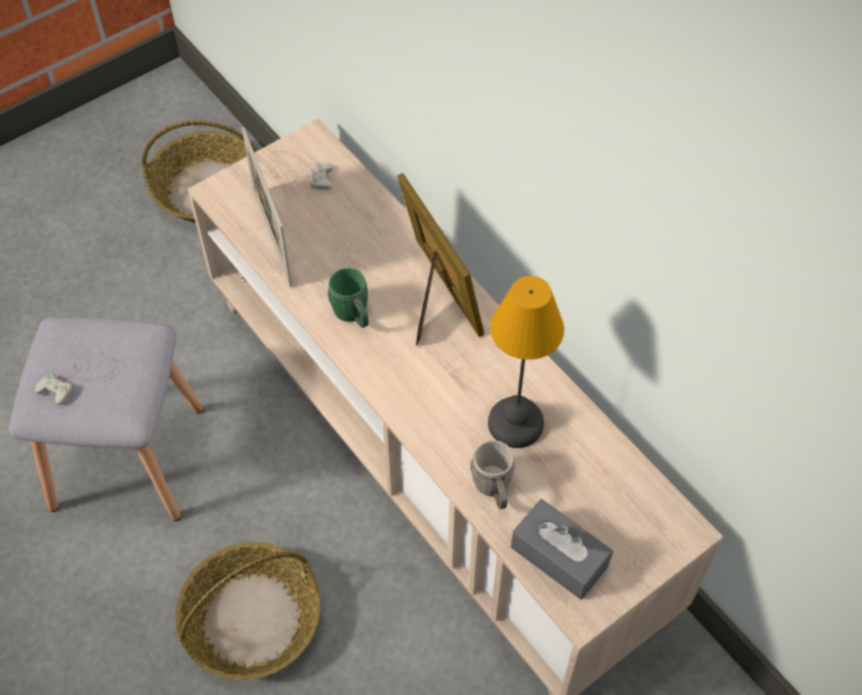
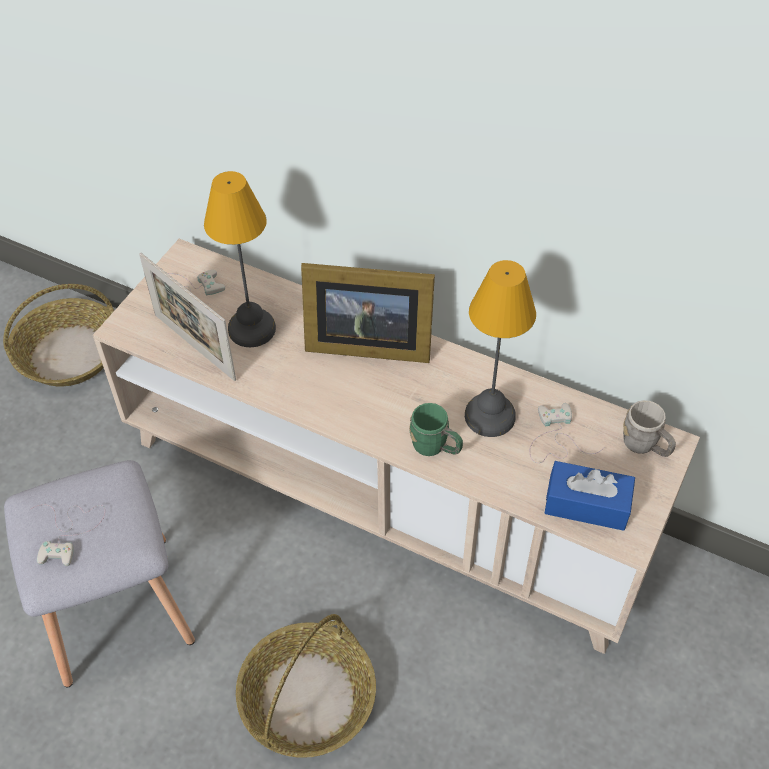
camera: 25 degrees left, 5 degrees down
(334, 238) = (250, 328): none -> table lamp
(353, 315) = (304, 383): green mug -> green mug (435, 447)
(435, 296) = (365, 343): picture frame -> picture frame turned 150 degrees clockwise
(493, 489) = (503, 474): grey mug -> grey mug (645, 446)
(559, 556) = (587, 504): grey tissue box -> blue tissue box
(569, 474) = (556, 438): none -> white game controller

